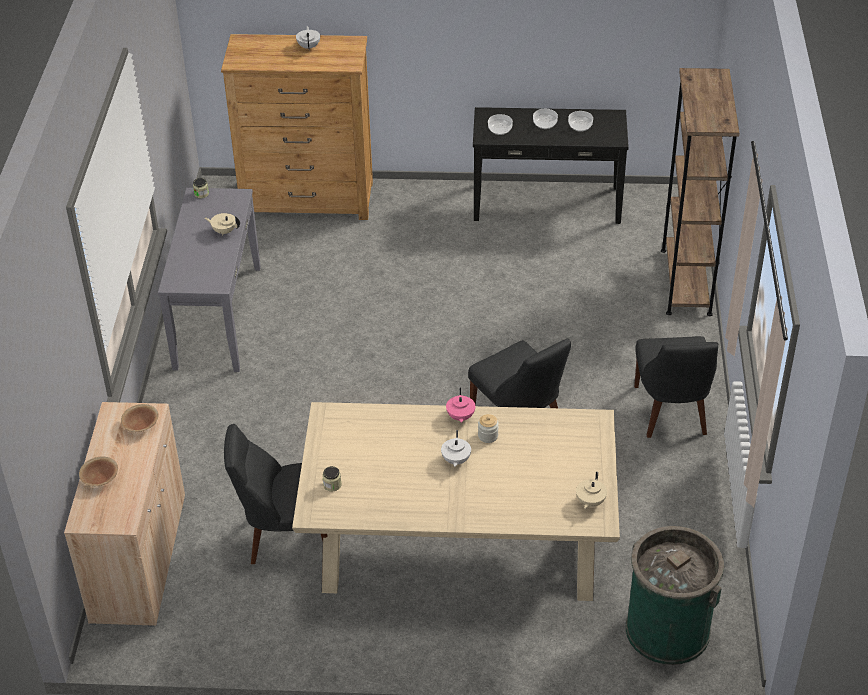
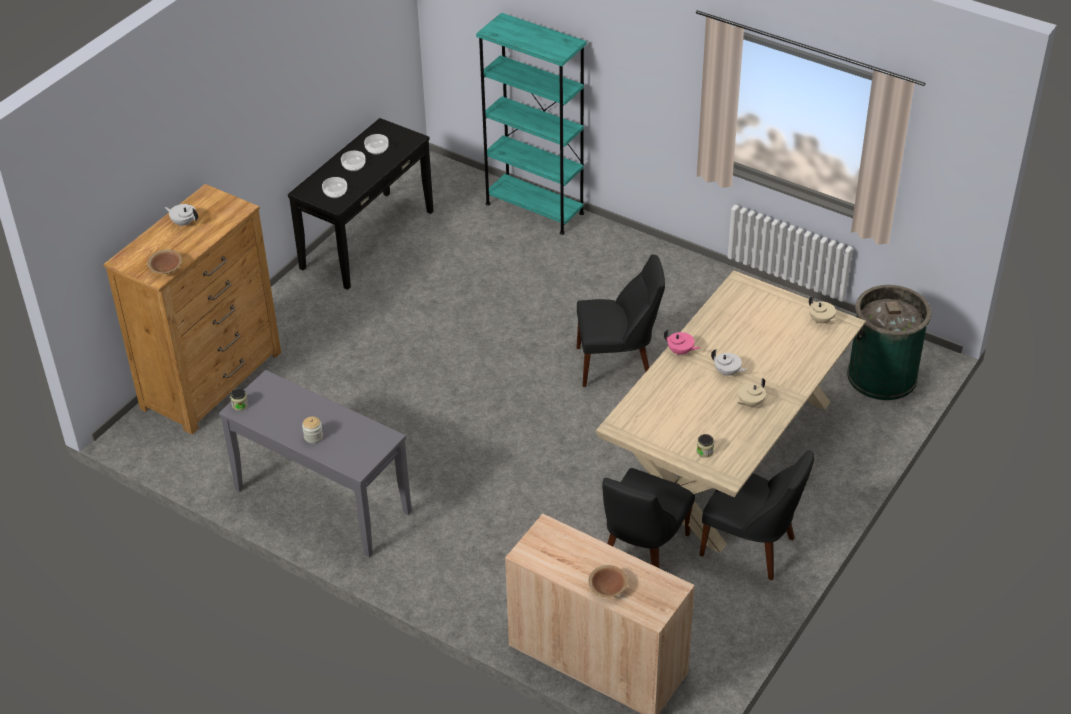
camera: 60 degrees left, 0 degrees up
(141, 425) = (558, 540): brown bowl -> brown bowl (166, 269)
(224, 231) = (312, 408): beige teapot -> beige teapot (750, 403)
(488, 436) = (713, 345): jar -> jar (313, 437)
(671, 413) = (671, 280): black chair -> black chair (752, 548)
(686, 282) = (534, 208): brown bookcase -> turquoise bookcase

